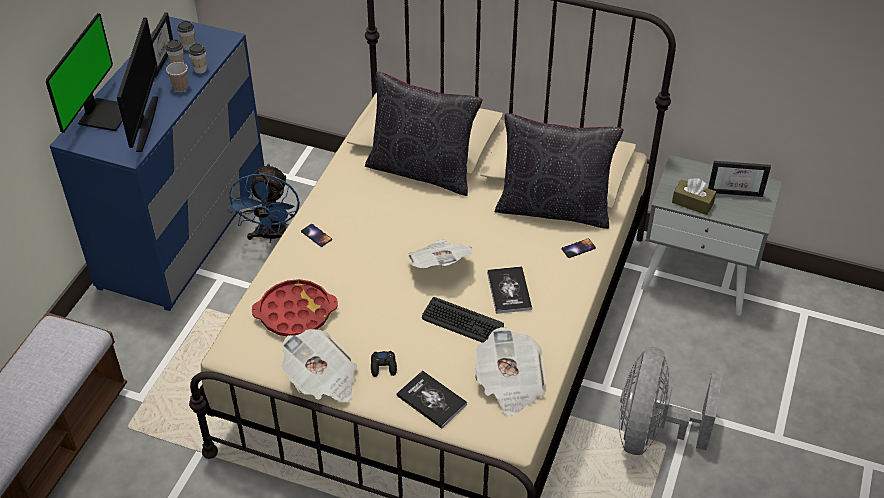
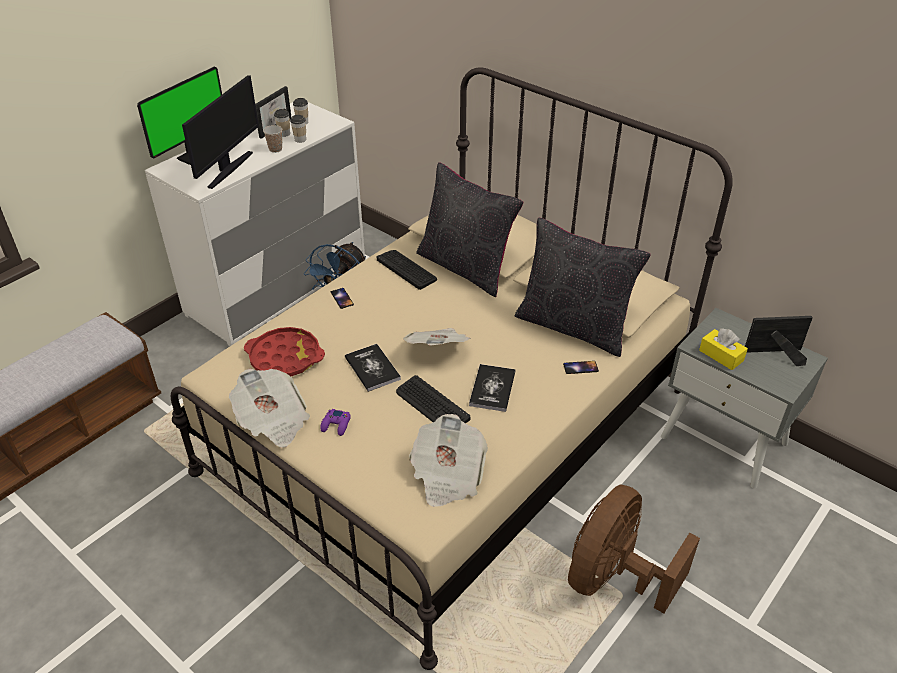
camera: 20 degrees right, 5 degrees down
(184, 230) = (277, 288): blue dresser -> white dresser
(364, 187) = (406, 269): none -> keyboard
(383, 366) = (336, 425): black game controller -> purple game controller
(431, 400) = (363, 469): book -> book (372, 368)
(652, 432) = (614, 578): grey fan -> brown fan
(692, 203) = (721, 355): brown tissue box -> yellow tissue box
(735, 190) = (773, 354): picture frame -> picture frame turned 150 degrees clockwise

